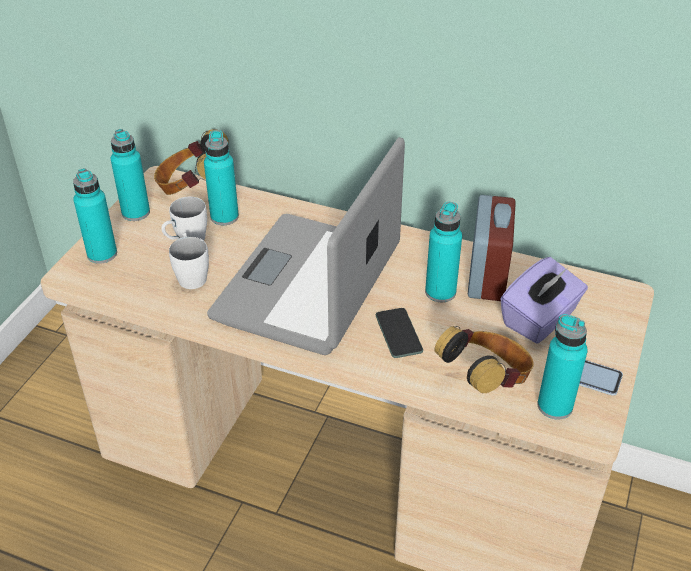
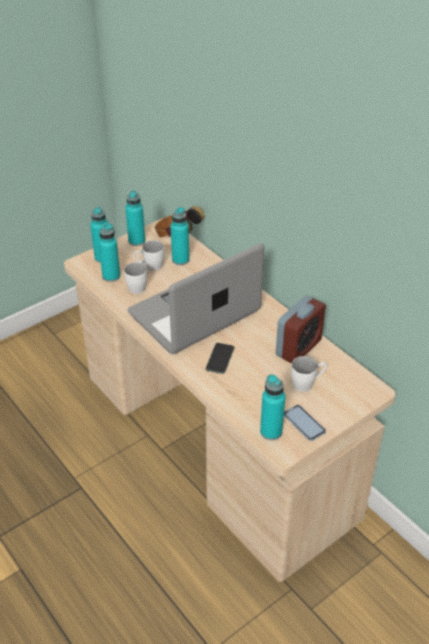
camera: 30 degrees right, 0 degrees up
(440, 292) = (263, 346): turquoise bottle -> turquoise bottle (111, 276)
(486, 380) = (245, 402): headphones -> none
(540, 319) = (307, 383): purple tissue box -> white mug

